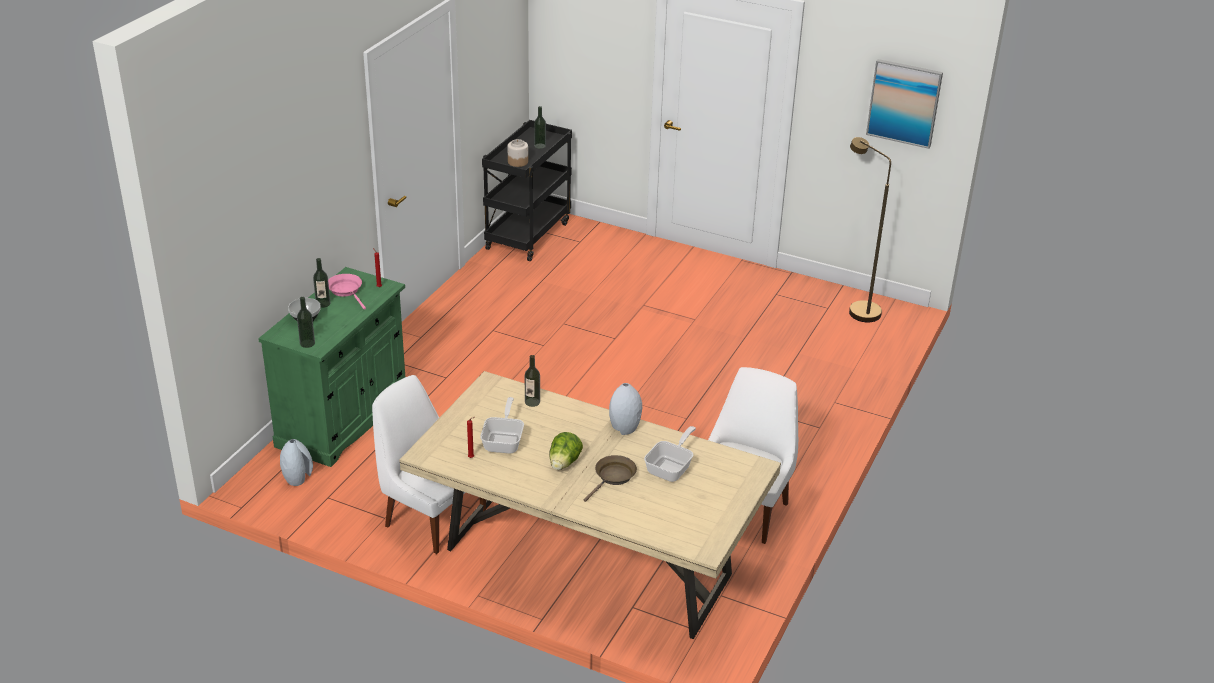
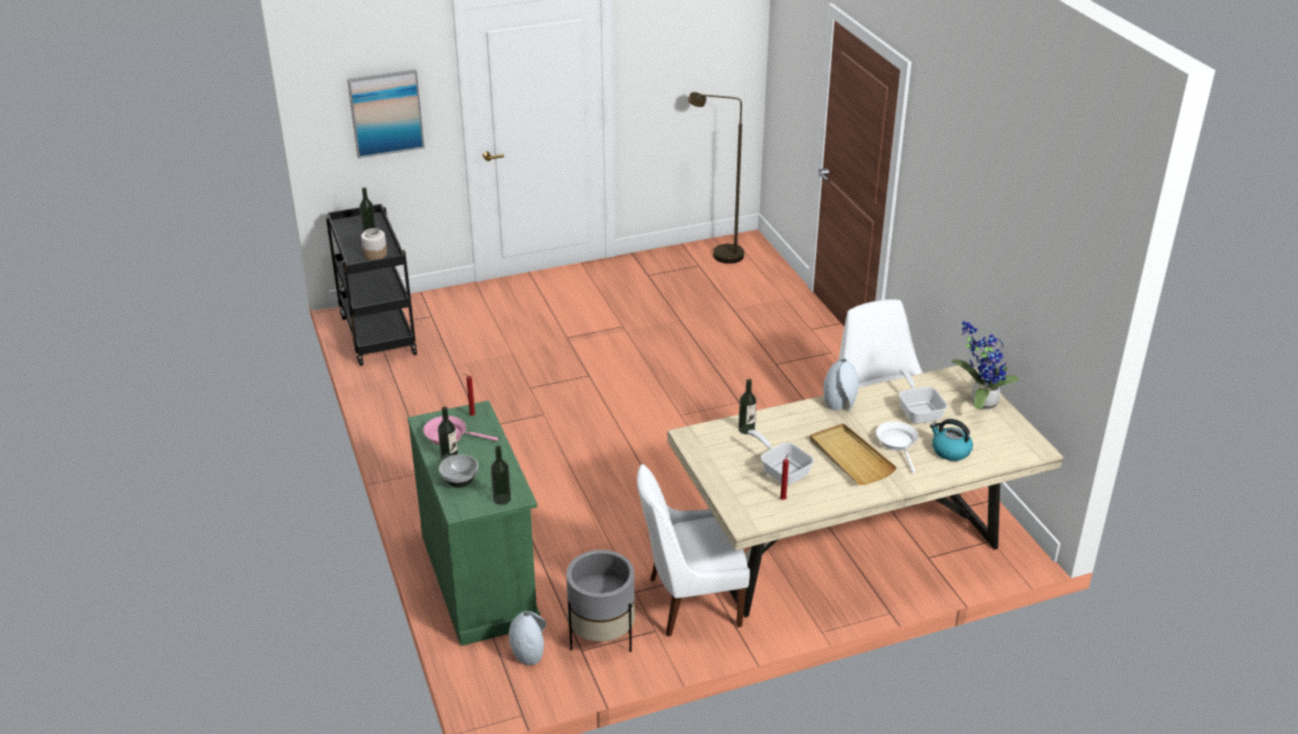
camera: 45 degrees left, 0 degrees up
(349, 499) = (601, 638): none -> grey planter
(564, 463) = (850, 457): lettuce -> beige tray
(613, 477) = (898, 444): brown frying pan -> white frying pan
(640, 506) = (950, 451): none -> kettle
(730, 492) = (980, 402): none -> potted plant
(904, 103) = (717, 46): picture -> picture (386, 113)

